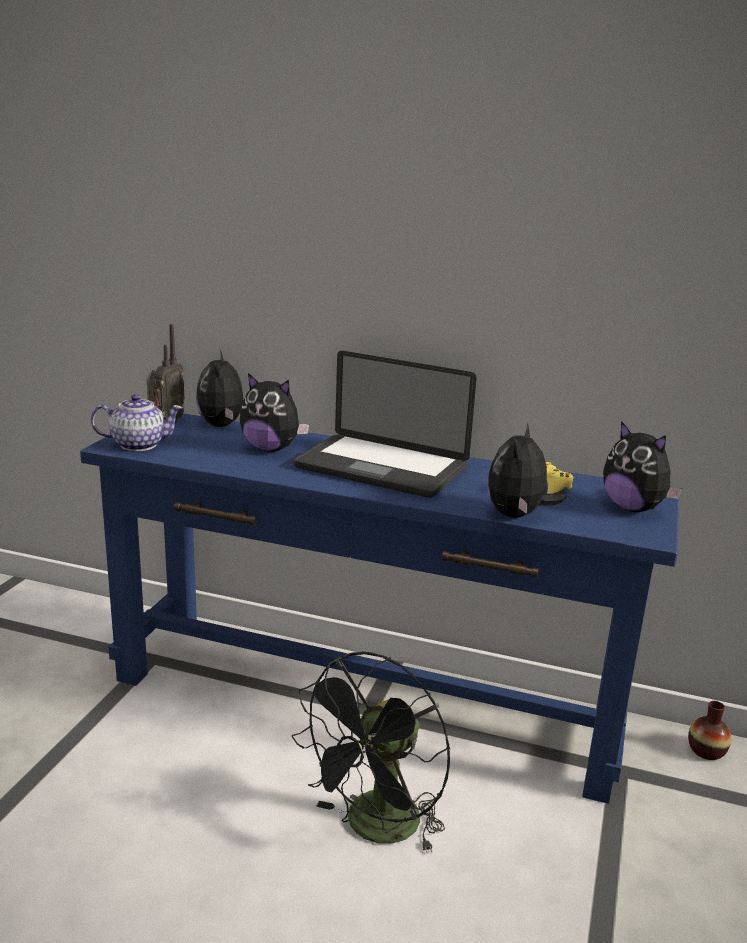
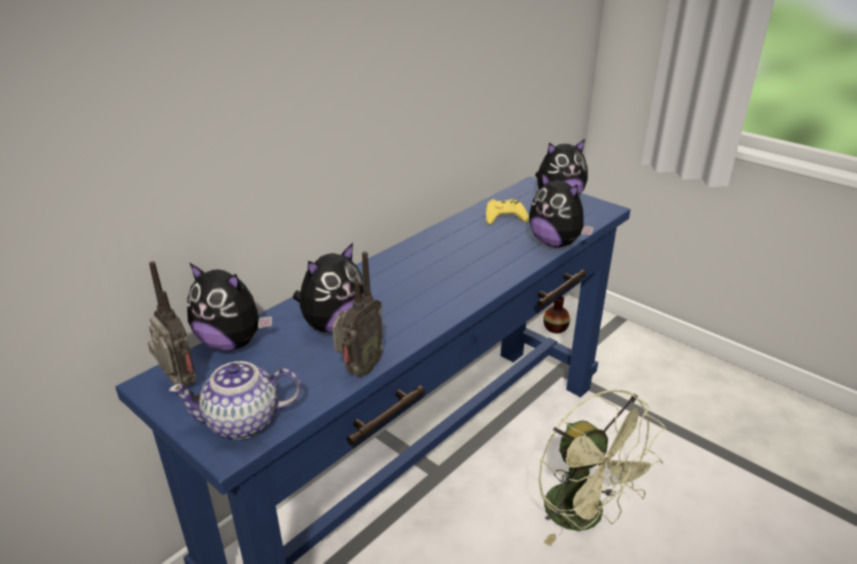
camera: 65 degrees left, 10 degrees up
(138, 444) = (244, 422): teapot -> teapot turned 120 degrees counterclockwise
(217, 465) = (358, 370): none -> radio
(375, 830) = (584, 517): black fan -> green fan
(381, 468) = (426, 276): laptop -> none

